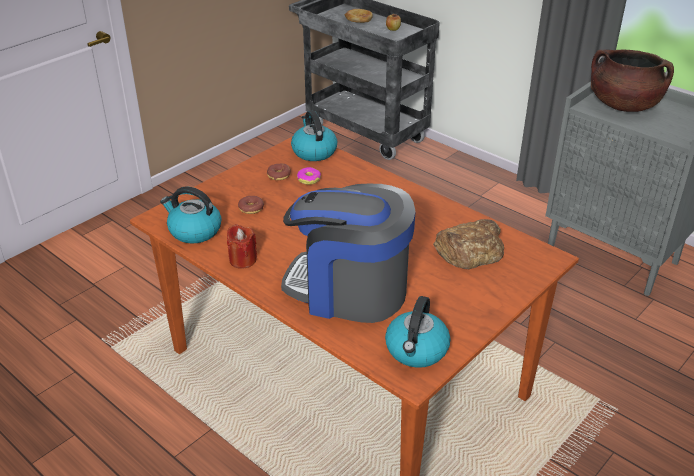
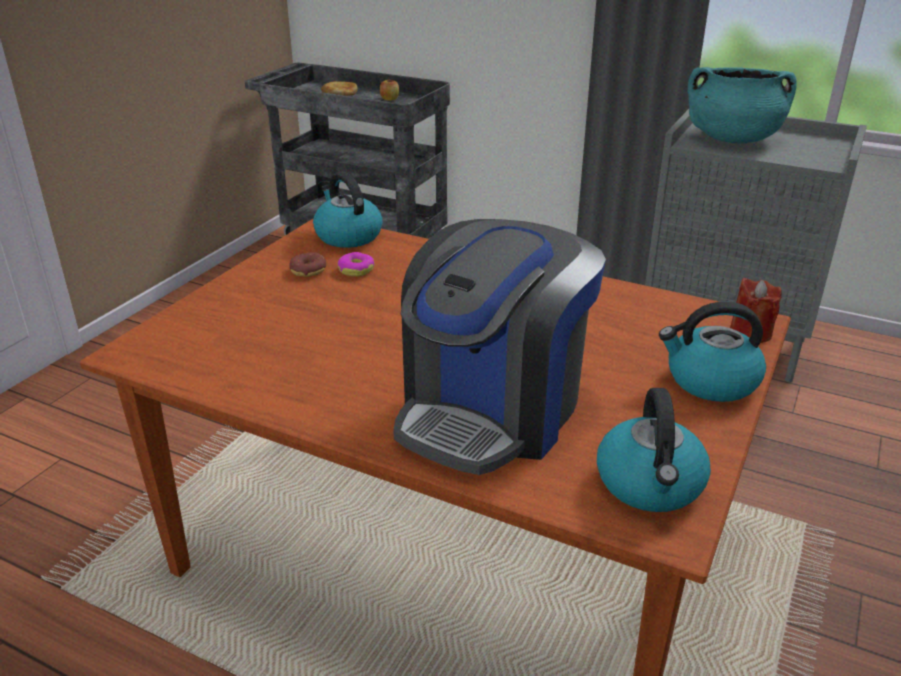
camera: 15 degrees left, 5 degrees down
(194, 231) = (199, 362): kettle -> kettle (710, 381)
(243, 260) = (298, 393): red candle -> red candle (750, 332)
(251, 208) = (282, 318): donut -> none
(349, 290) = (492, 410): coffee machine -> coffee machine turned 60 degrees counterclockwise
(470, 250) = (639, 328): bread -> none
(623, 105) = (732, 139): brown cooking pot -> turquoise cooking pot

